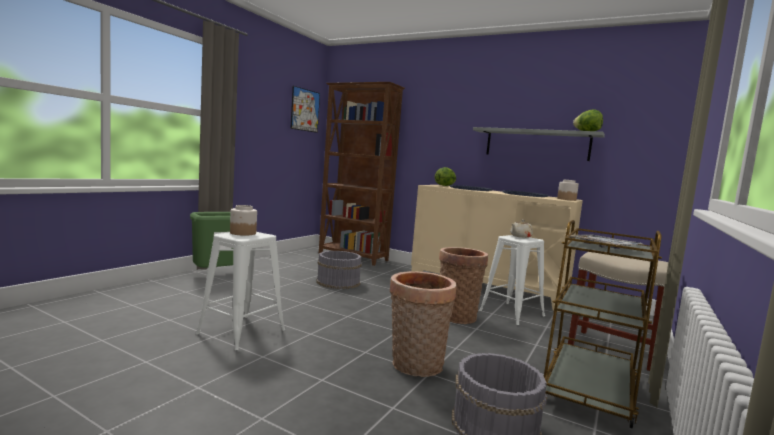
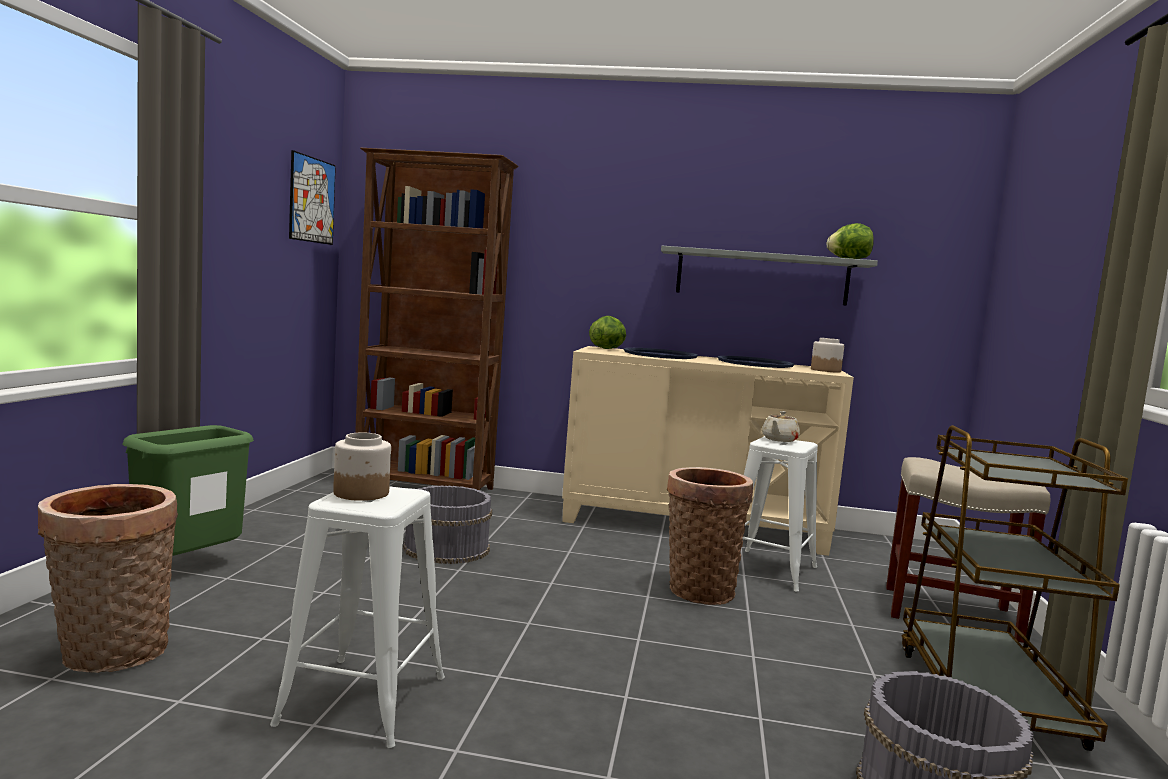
camera: 20 degrees left, 0 degrees up
(415, 367) = (729, 709): basket -> basket (110, 655)
(603, 247) = (1021, 471): tray -> none

